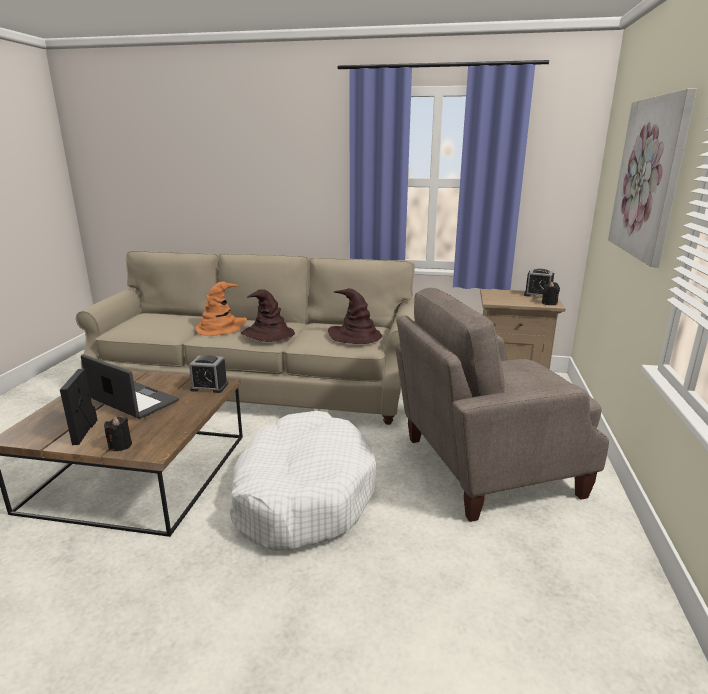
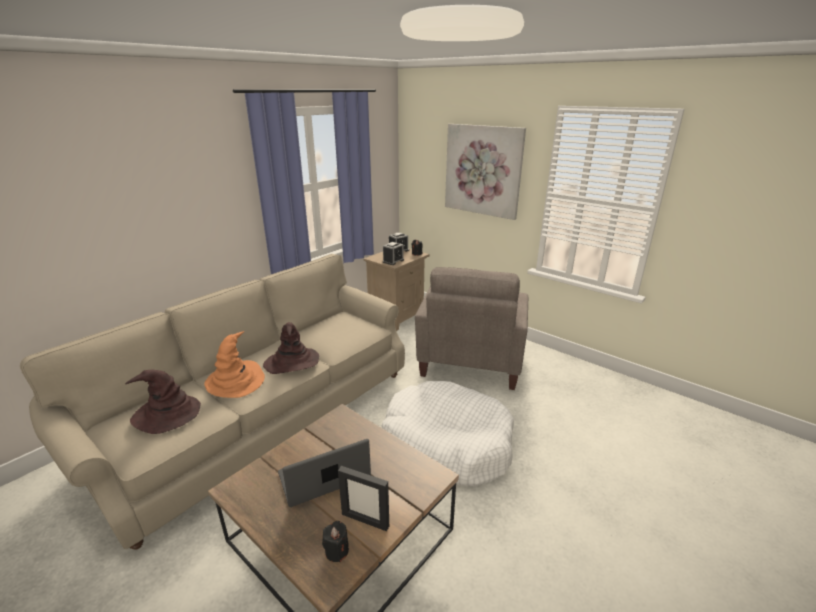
camera: 60 degrees left, 5 degrees up
(120, 445) = (412, 496): black candle -> black candle (337, 551)
(209, 387) = (341, 423): alarm clock -> alarm clock (393, 261)
(355, 336) = (350, 327): brown hat -> brown hat (167, 414)

